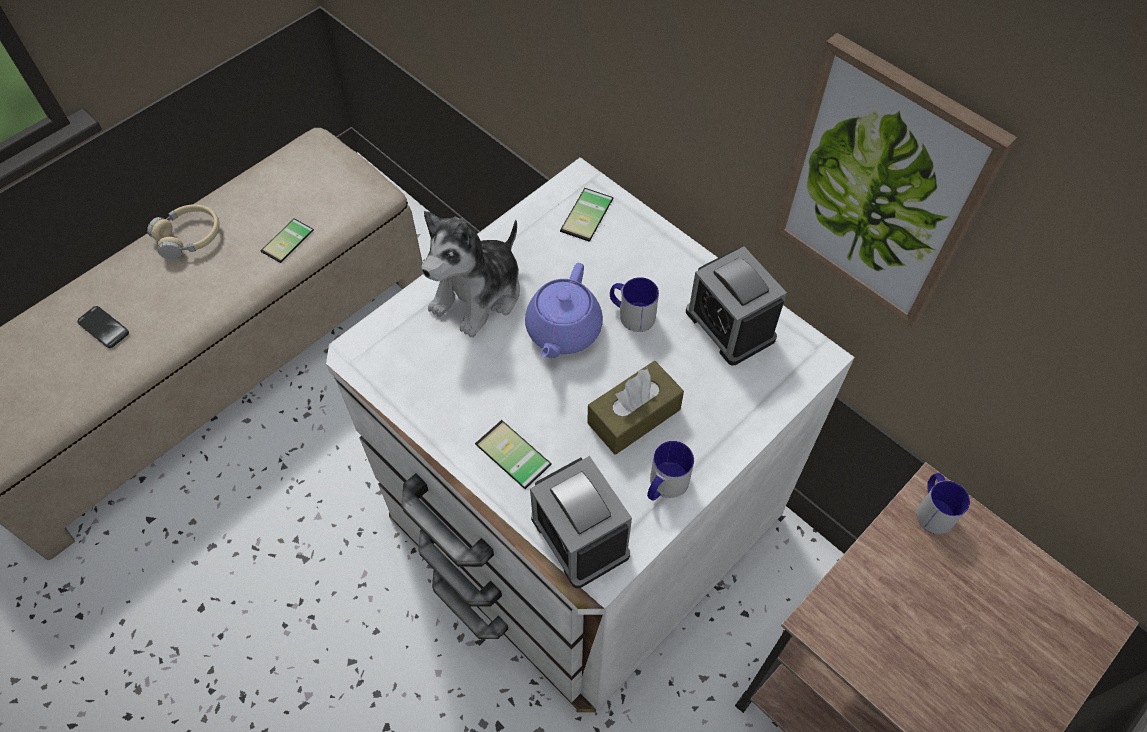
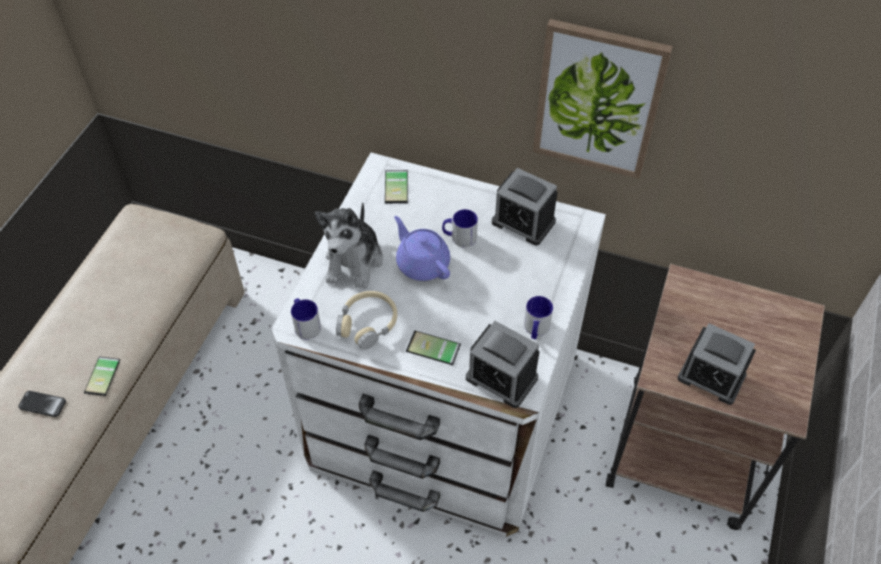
camera: 25 degrees left, 5 degrees down
(189, 237) = (73, 316): beige headphones -> beige headphones (367, 324)
(289, 242) = (155, 291): phone -> phone (104, 376)
(563, 331) = (422, 263): purple teapot -> purple teapot turned 150 degrees clockwise
(634, 416) = (495, 297): brown tissue box -> none
(900, 658) = (711, 377): none -> alarm clock
(933, 509) = (688, 288): mug -> mug (305, 324)

